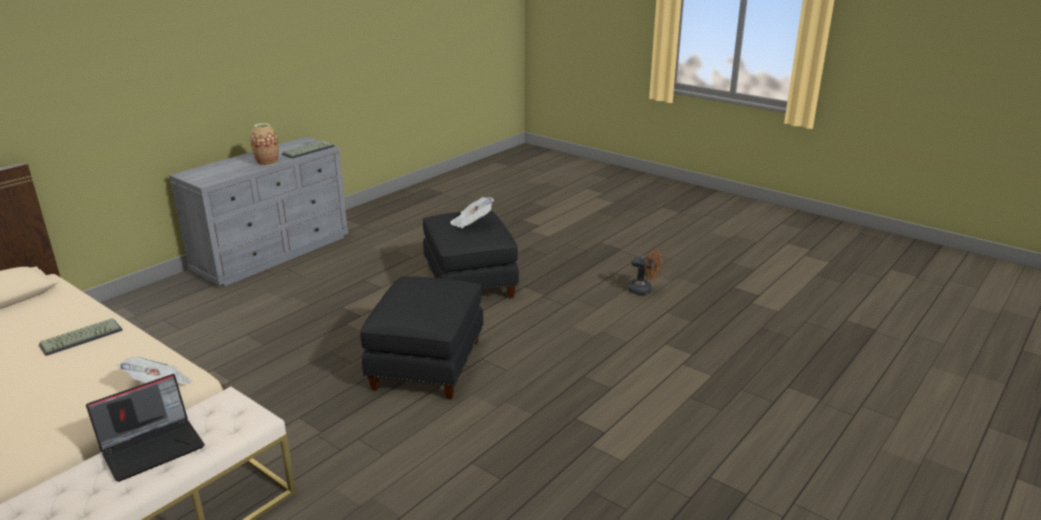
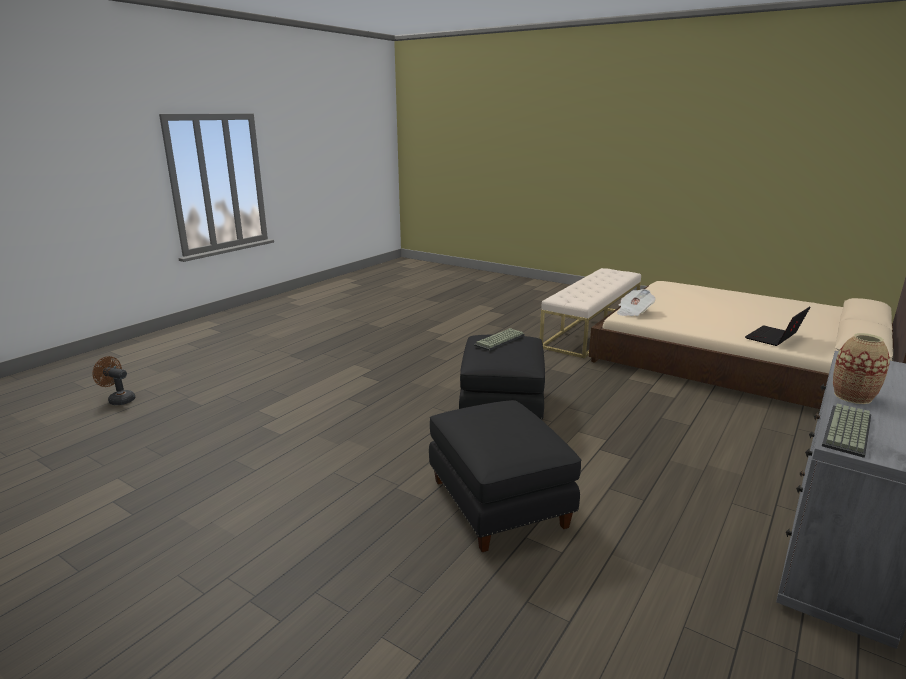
camera: 175 degrees right, 5 degrees down
(82, 337) = (733, 329): keyboard -> keyboard (500, 341)
(153, 446) = (591, 290): laptop -> laptop (774, 338)
(472, 223) = (494, 421): newspaper -> none
(644, 290) = (263, 501): brown fan -> brown fan (118, 400)

